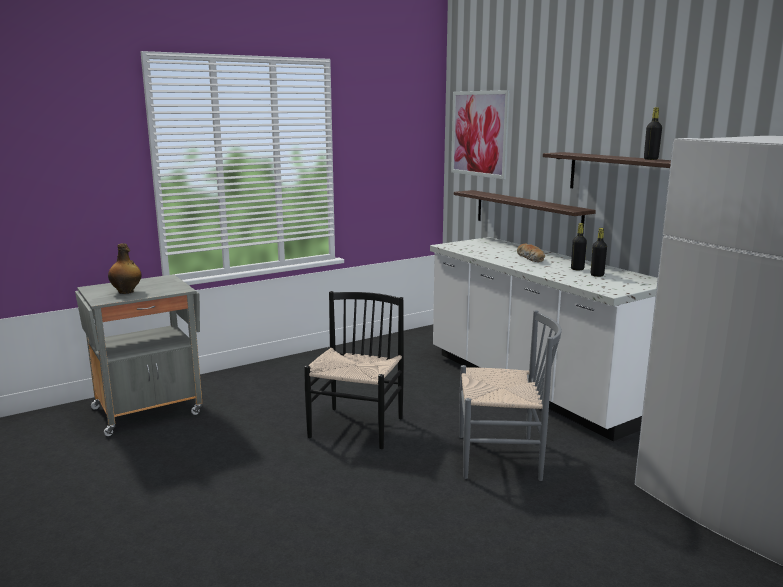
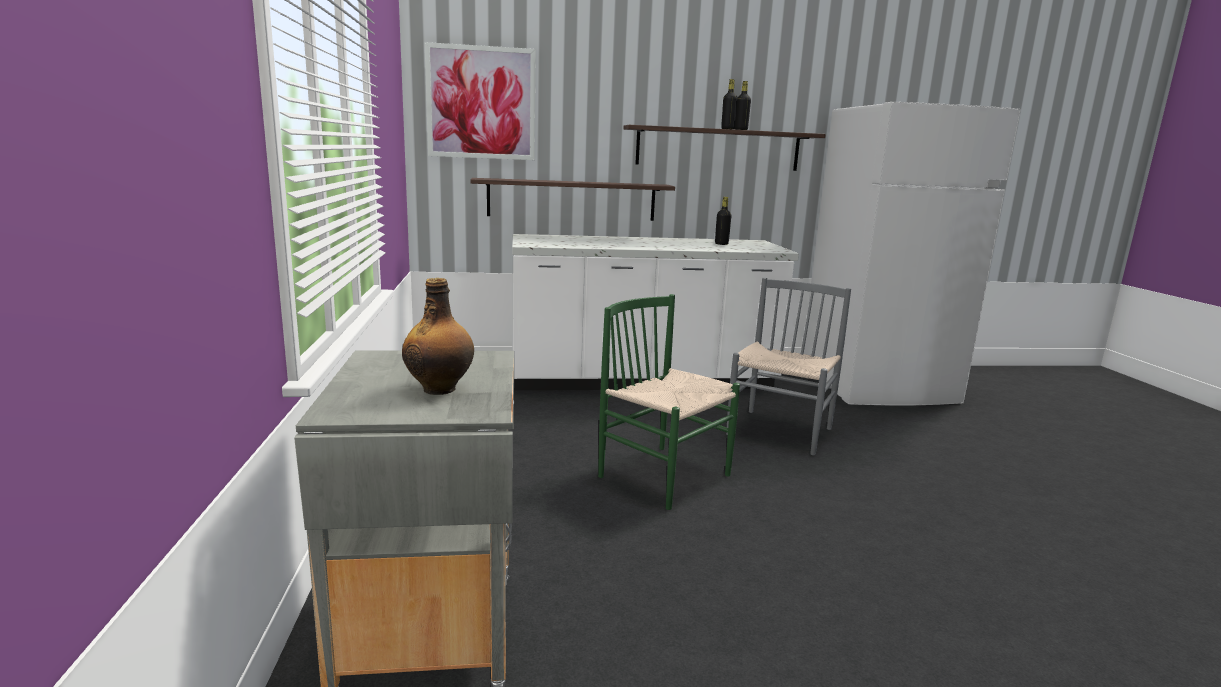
camera: 65 degrees left, 0 degrees up
(358, 426) = (660, 474): black chair -> green chair
(531, 258) = (635, 242): bread -> none
(577, 269) = (693, 243): black bottle -> black bottle (727, 129)

